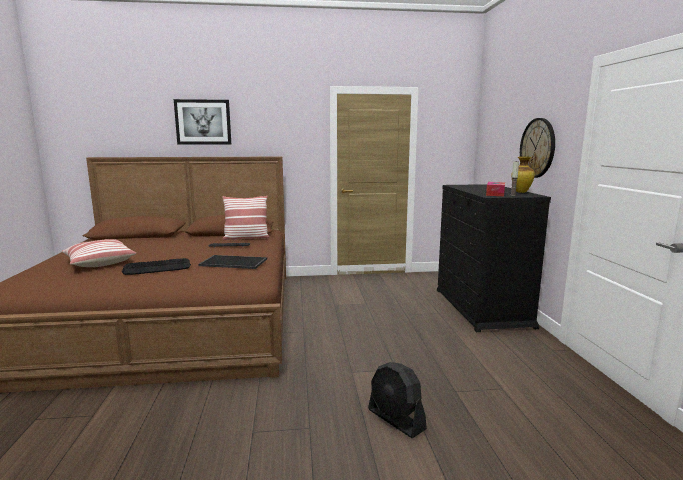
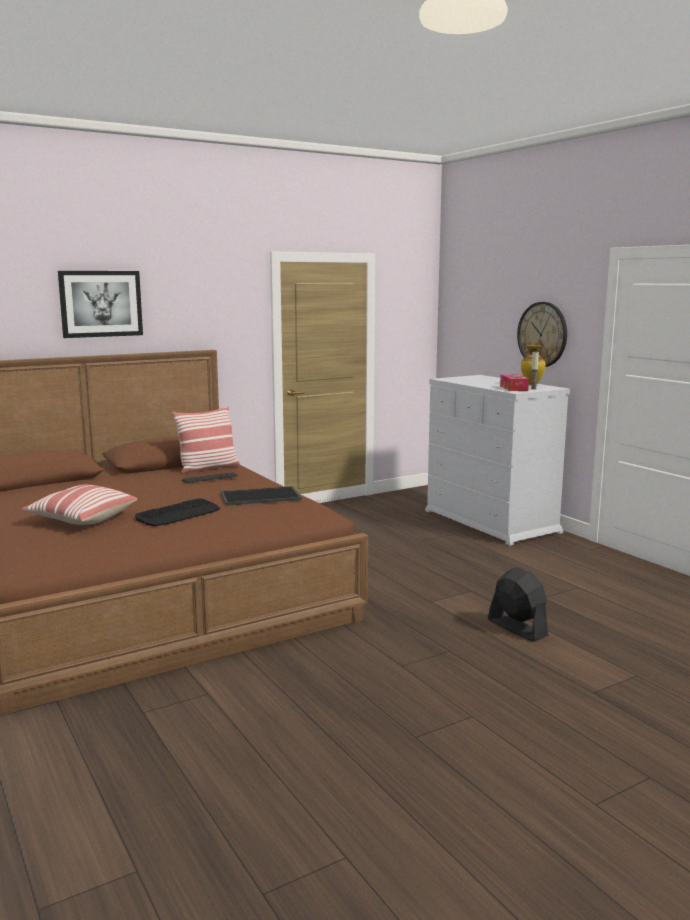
camera: 25 degrees left, 0 degrees up
(396, 419) = (517, 628): black fan -> black fan turned 150 degrees counterclockwise
(482, 307) = (491, 521): black dresser -> white dresser

